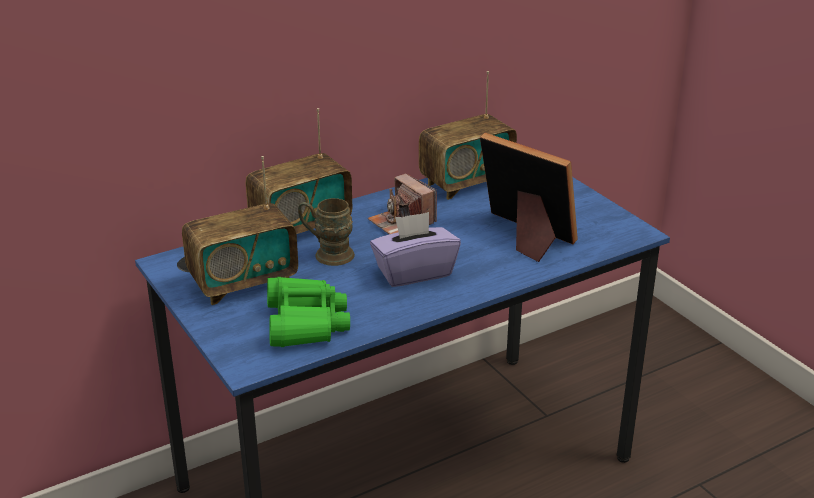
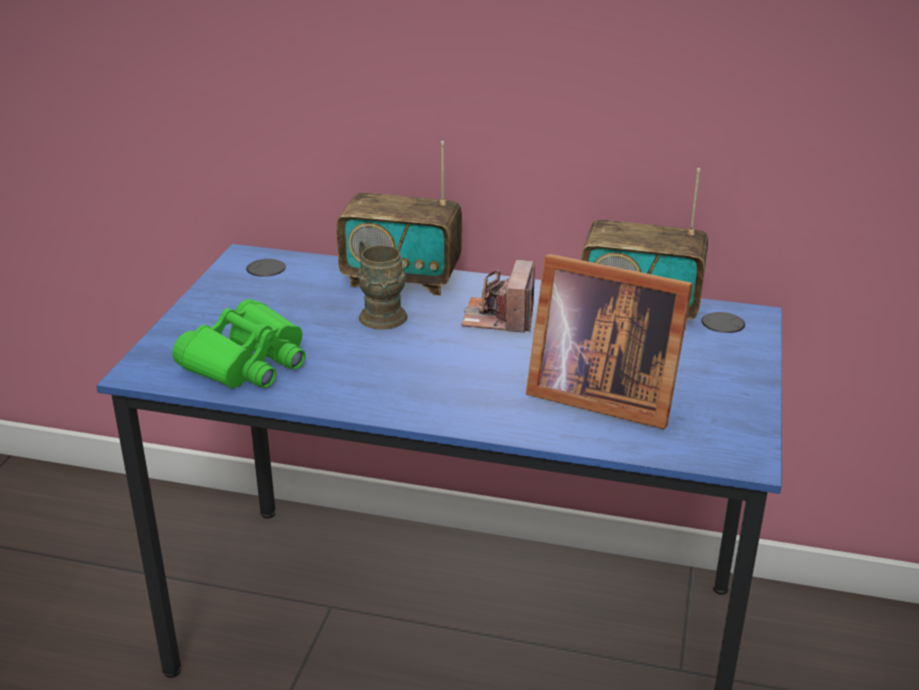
camera: 45 degrees right, 0 degrees up
(243, 283) = (267, 302): radio -> none
(414, 272) = (421, 369): purple tissue box -> none
(525, 236) = (599, 394): picture frame -> picture frame turned 120 degrees clockwise

